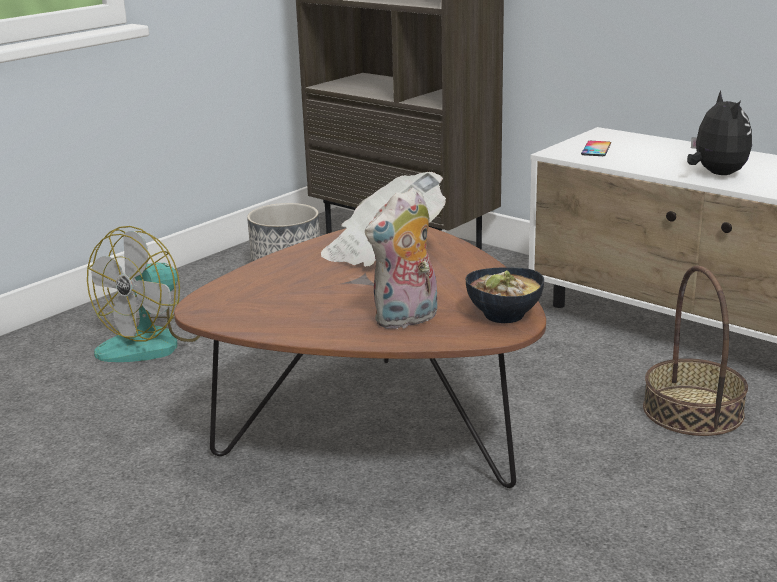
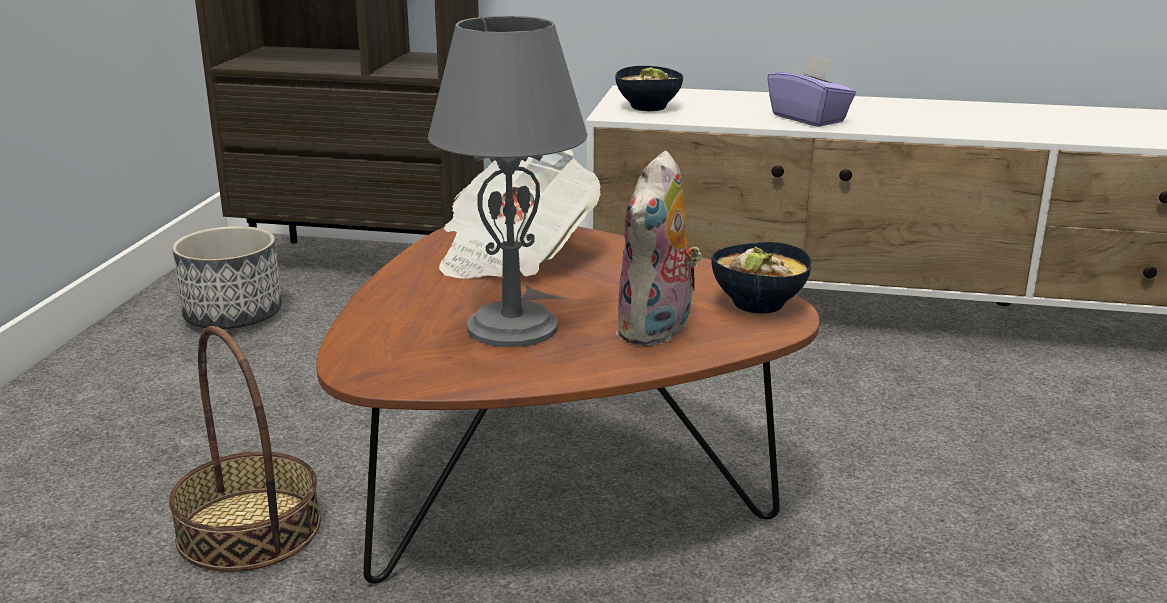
camera: 30 degrees left, 0 degrees up
(152, 342) = (124, 452): fan -> none
(319, 299) = (512, 327): none -> grey table lamp
(596, 149) = (649, 107): phone -> bowl
(693, 411) = (859, 384): basket -> basket (249, 529)
(716, 174) = (808, 118): plush toy -> purple tissue box

